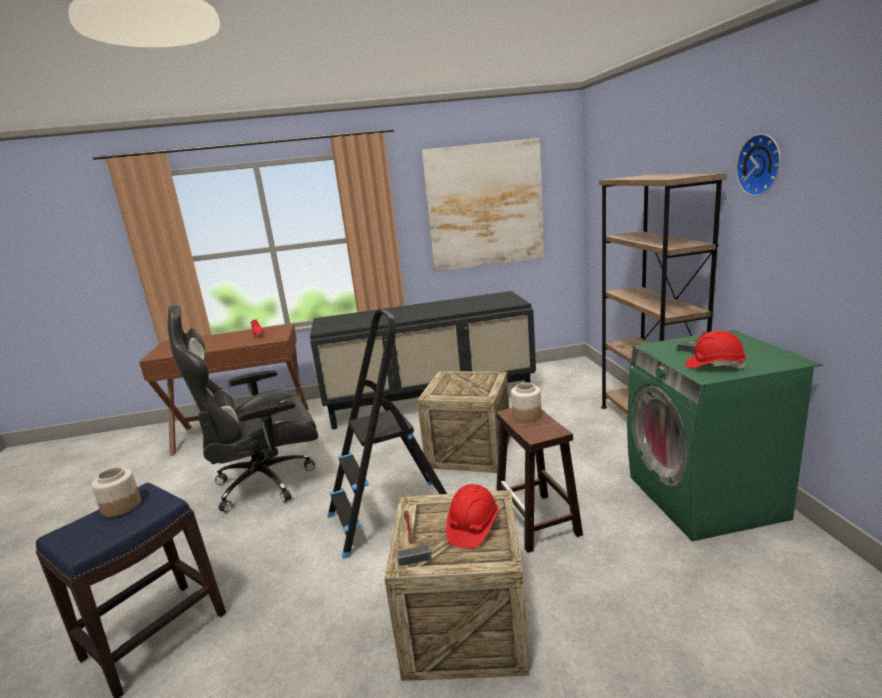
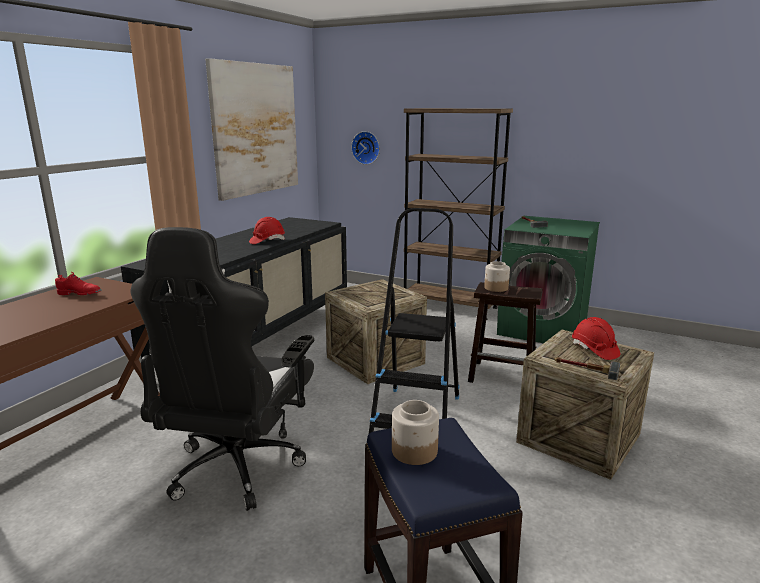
camera: 55 degrees left, 0 degrees up
(714, 365) = (568, 230): red hard hat -> red hard hat (267, 241)
(761, 165) = (543, 103): wall clock -> wall clock (366, 147)

